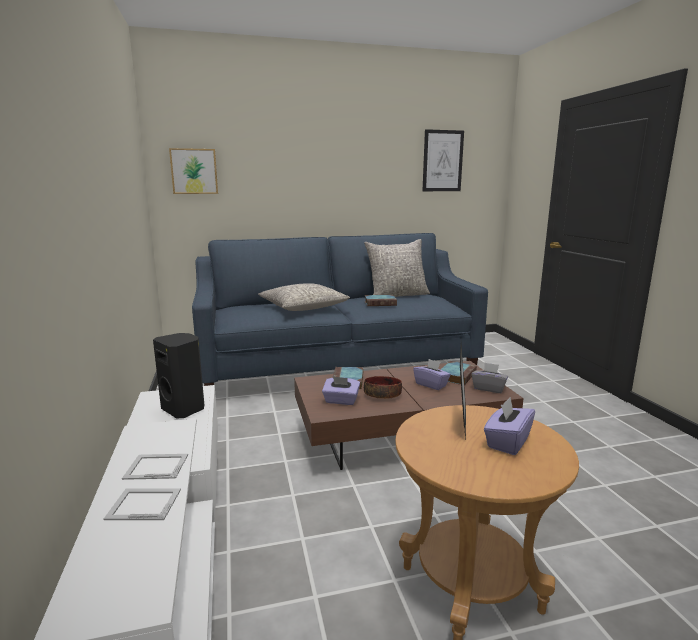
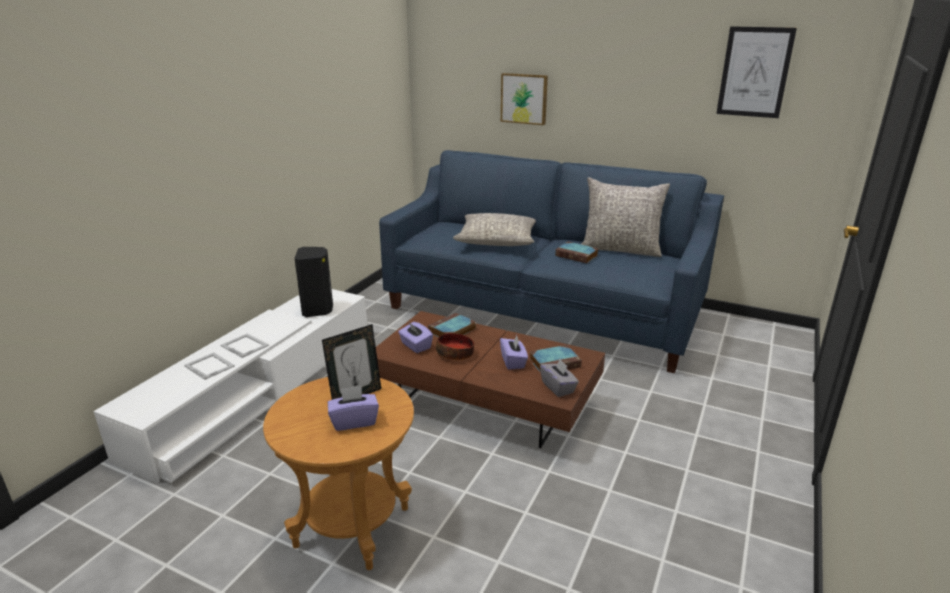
camera: 40 degrees right, 10 degrees up
(194, 171) = (449, 73): picture -> picture (524, 98)

